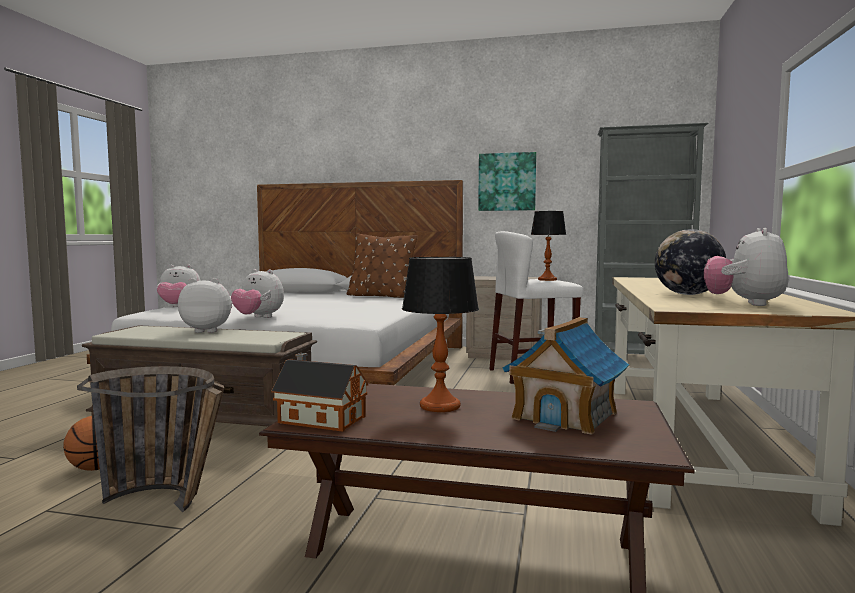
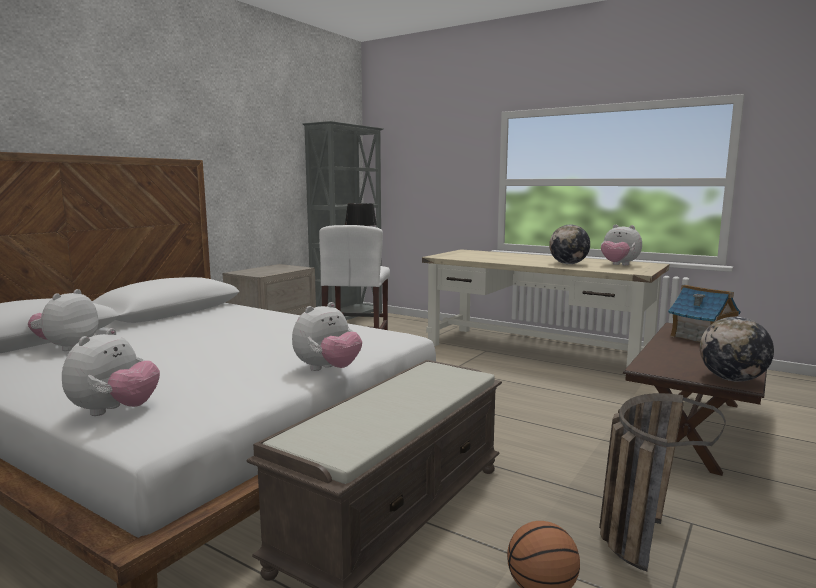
camera: 70 degrees left, 5 degrees up
(208, 330) = (374, 398): plush toy -> plush toy (67, 347)
(319, 419) = (732, 379): toy house -> globe
(381, 296) = (193, 316): brown pillow -> none
(439, 406) = (690, 354): table lamp -> none
(507, 182) = (236, 164): picture -> none

